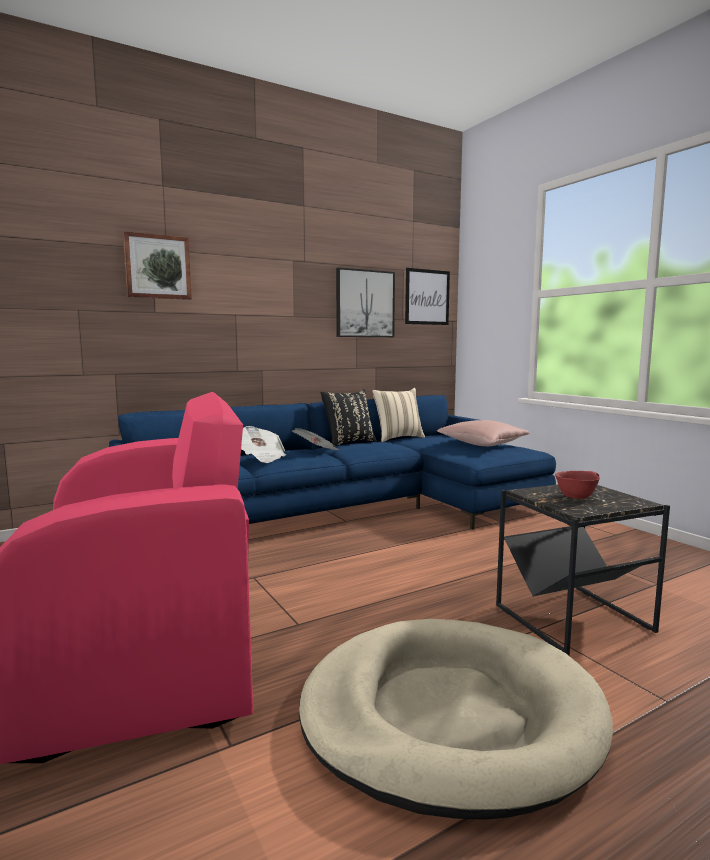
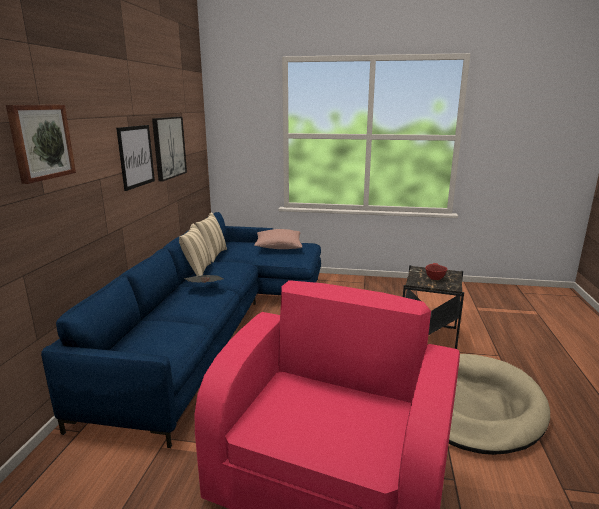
camera: 50 degrees left, 10 degrees up
(261, 458) = (187, 310): newspaper -> none
(348, 443) = (197, 271): black pillow -> beige pillow
(427, 297) = (194, 134): picture -> picture (136, 156)

